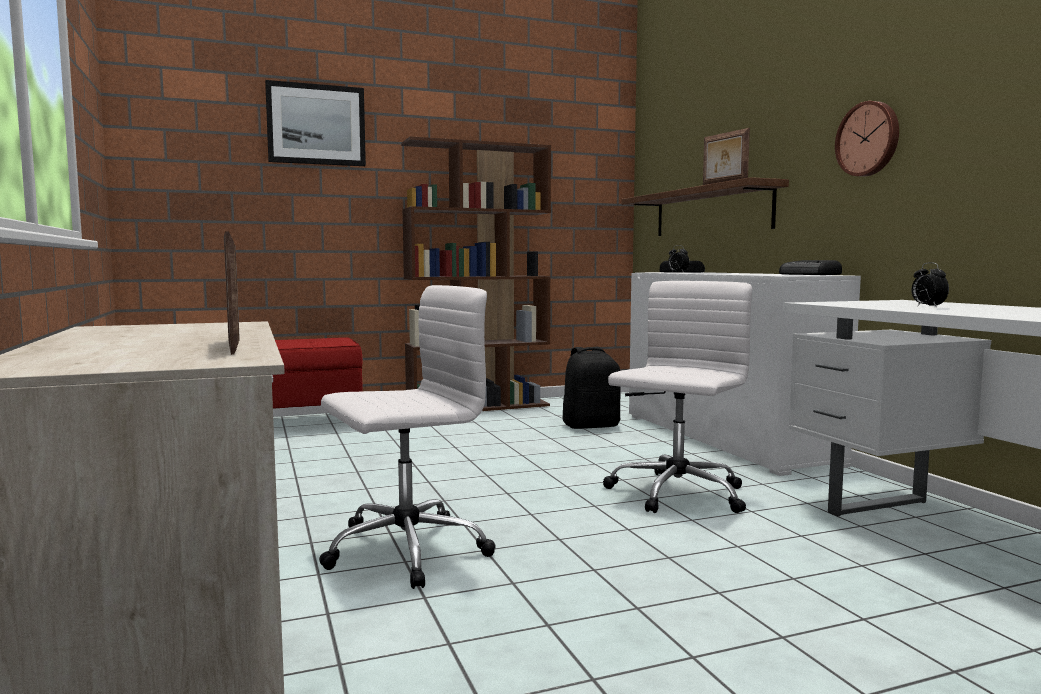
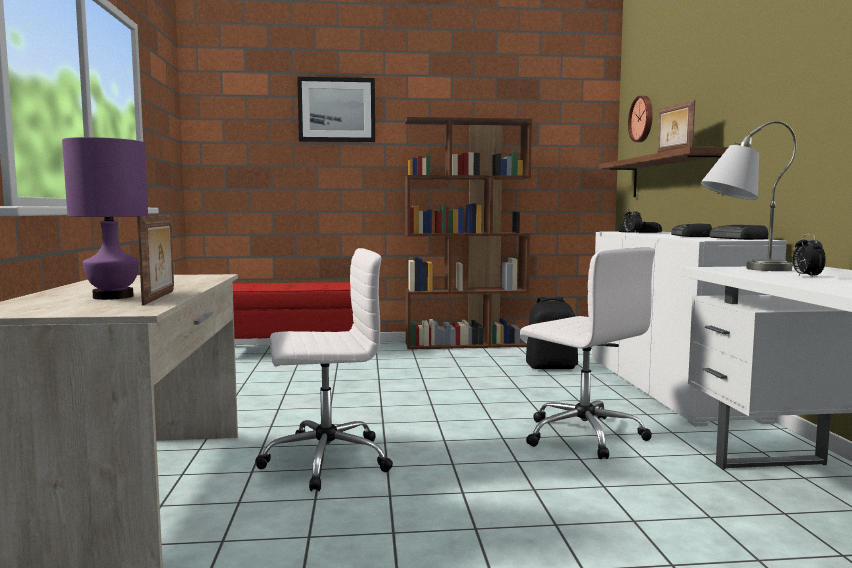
camera: 15 degrees right, 0 degrees up
(161, 347) = (113, 297): none -> purple table lamp
(676, 494) = (582, 435): white office chair -> white office chair turned 90 degrees clockwise
(753, 273) = (691, 236): none -> radio
(848, 303) = (741, 269): none -> grey table lamp
(869, 139) = (796, 109): wall clock -> wall clock (642, 119)

